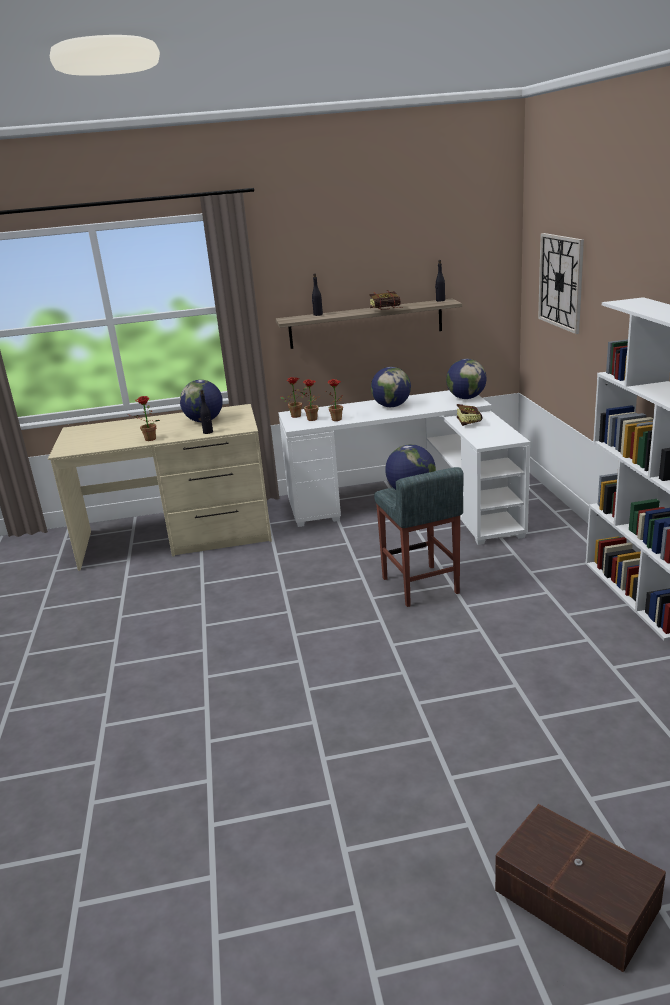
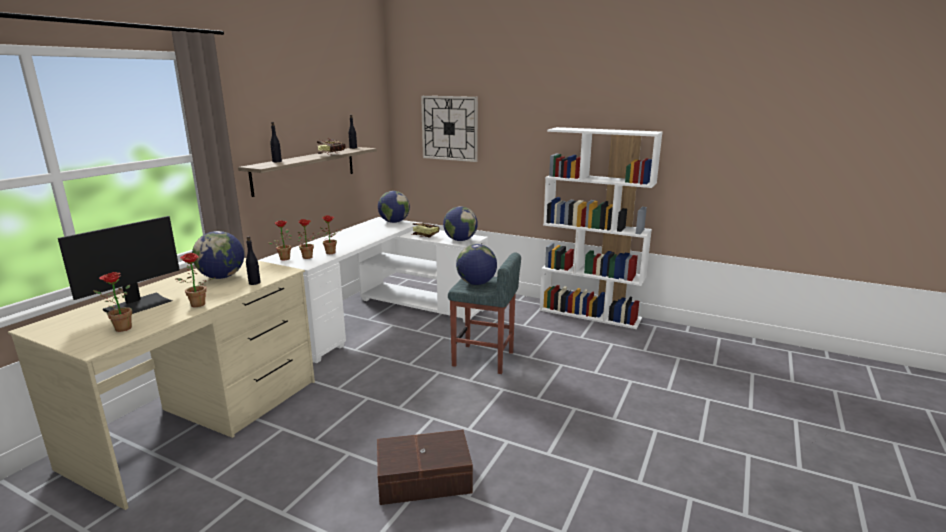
camera: 55 degrees left, 5 degrees down
(93, 443) = (119, 328): none -> potted plant
(130, 429) = (138, 305): none -> monitor
(391, 406) = (352, 236): globe -> globe (460, 240)
(576, 901) = (830, 451): brown storage box -> brown storage box (425, 480)

